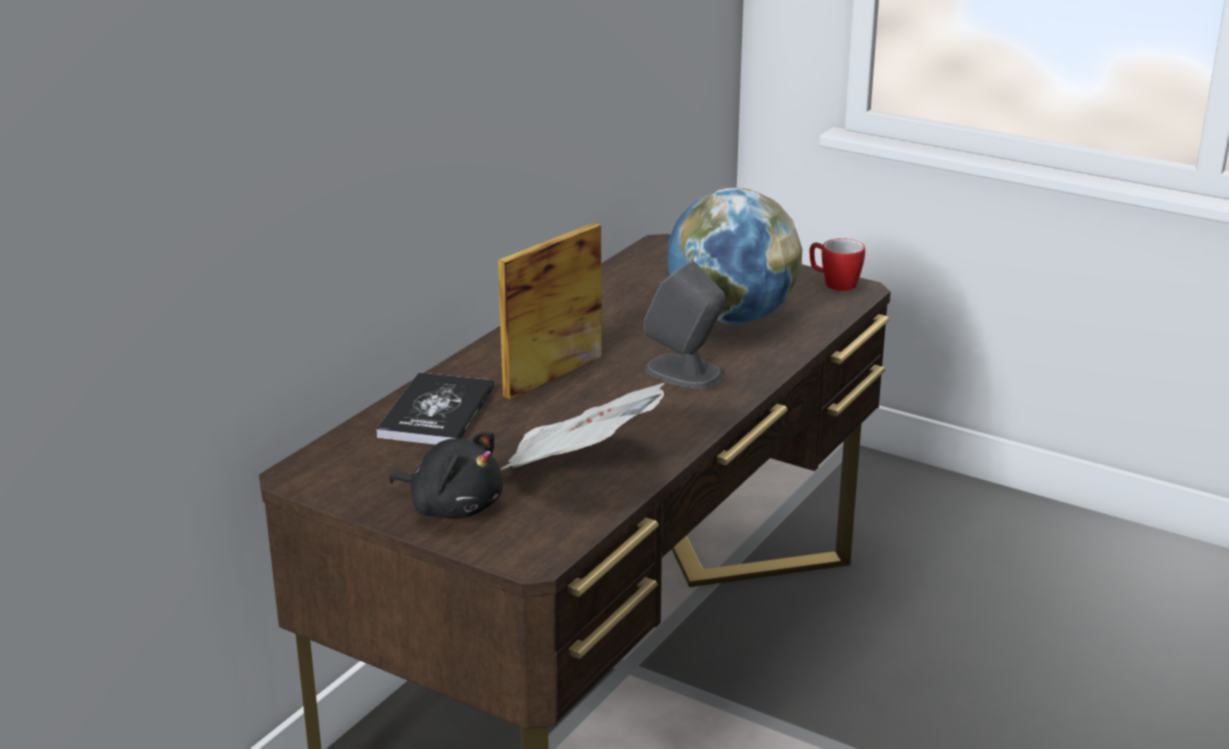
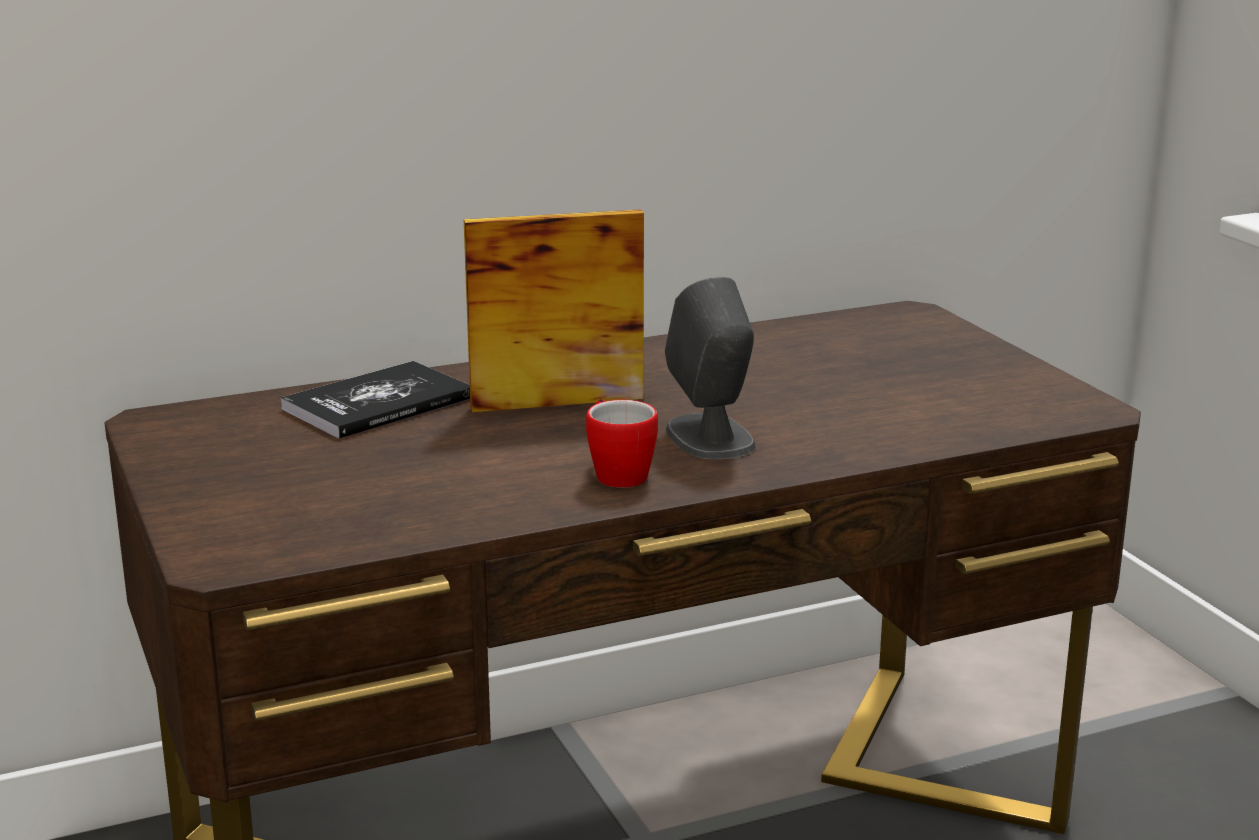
camera: 35 degrees right, 5 degrees down
(453, 507) = (234, 490): black plush toy -> none
(581, 466) = (430, 494): newspaper -> none
(731, 318) = (866, 400): globe -> none
(834, 284) = (1067, 398): mug -> mug (616, 473)

